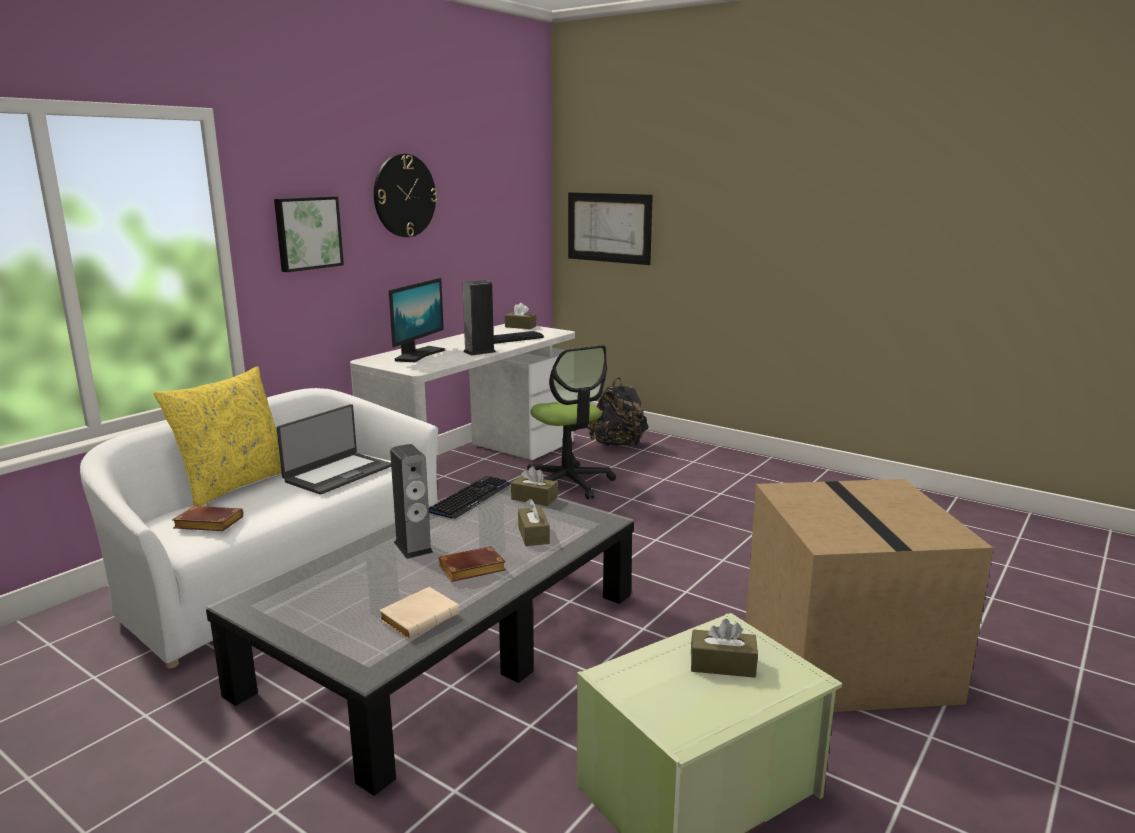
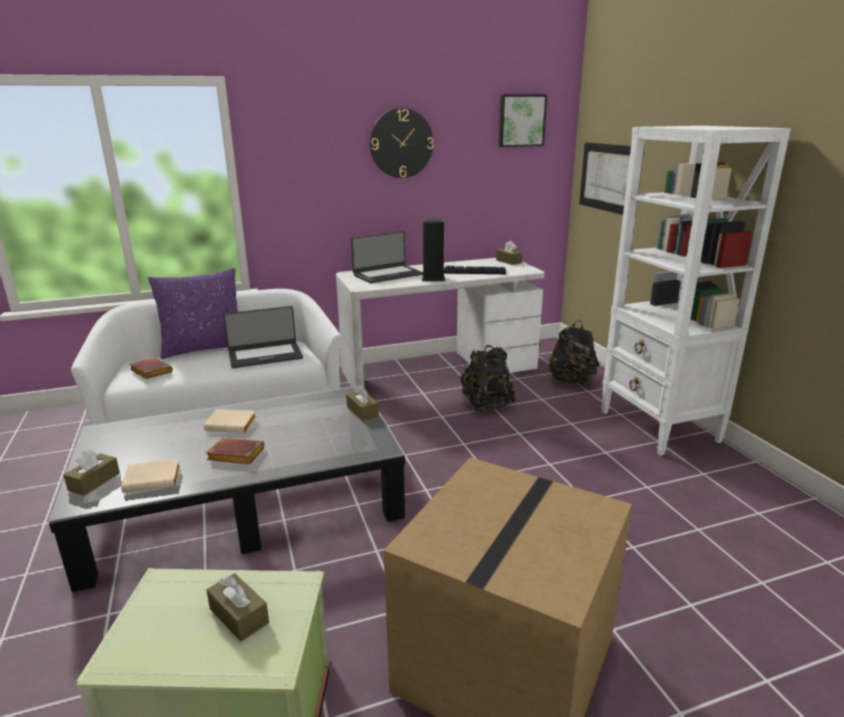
camera: 35 degrees right, 5 degrees up
(235, 485) = (204, 348): yellow pillow -> purple pillow
(307, 233) = (305, 171): picture -> picture (521, 120)
(413, 547) = (233, 425): speaker -> beige book
(418, 355) = (387, 274): monitor -> laptop
(470, 498) = (323, 398): keyboard -> none
(533, 535) = (314, 442): brown tissue box -> brown tissue box (94, 481)
(568, 483) = (486, 404): office chair -> black backpack
(735, 463) = (659, 427): none -> white bookcase

